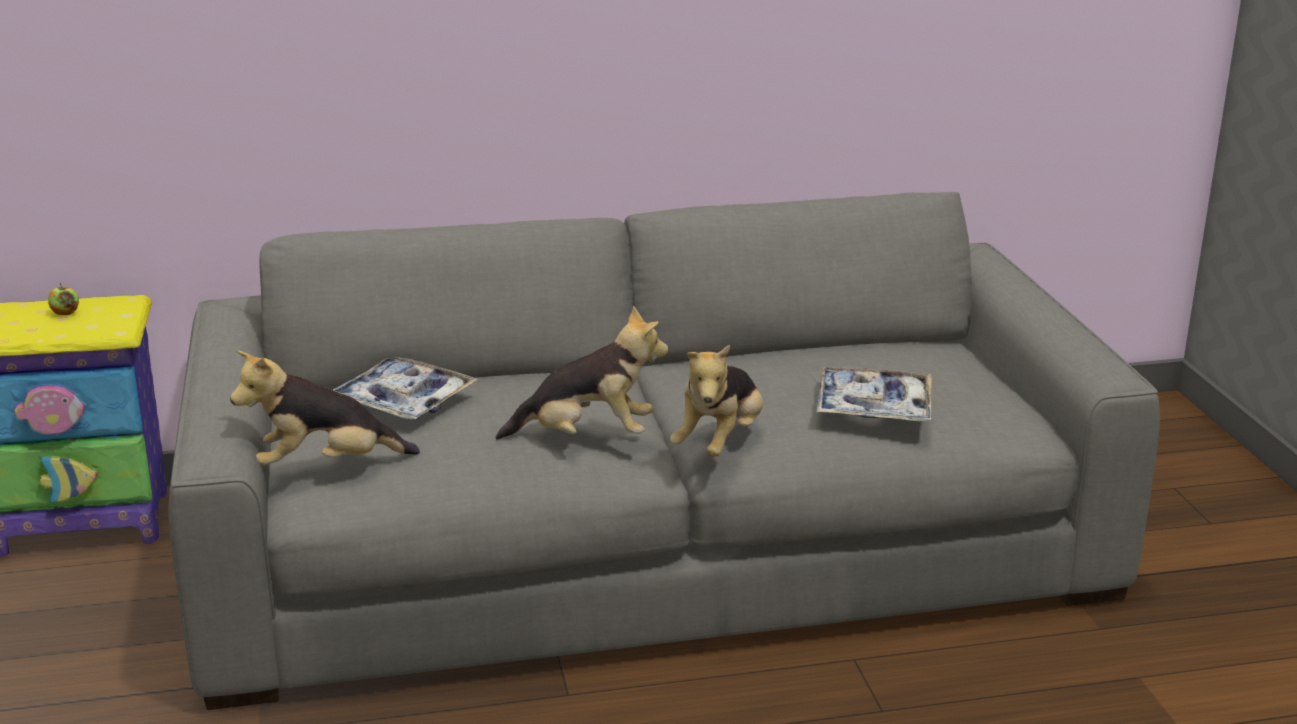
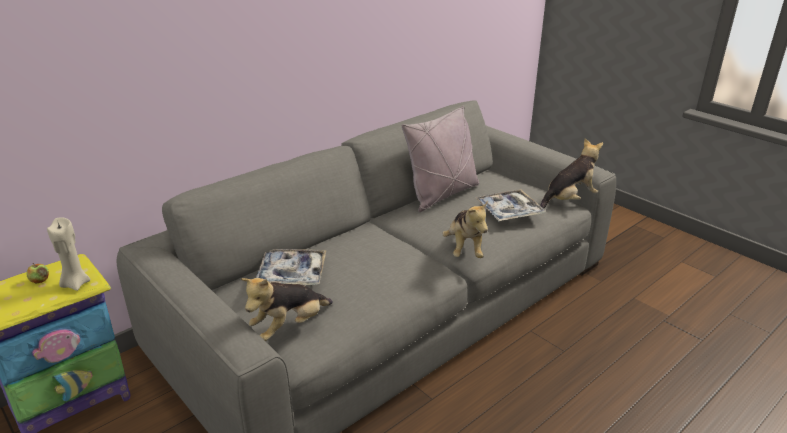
camera: 30 degrees left, 5 degrees up
(99, 327) = (75, 284): none -> beige candle
(587, 436) = (406, 265): plush toy -> plush toy (569, 200)
(792, 355) = (442, 195): none -> purple pillow

